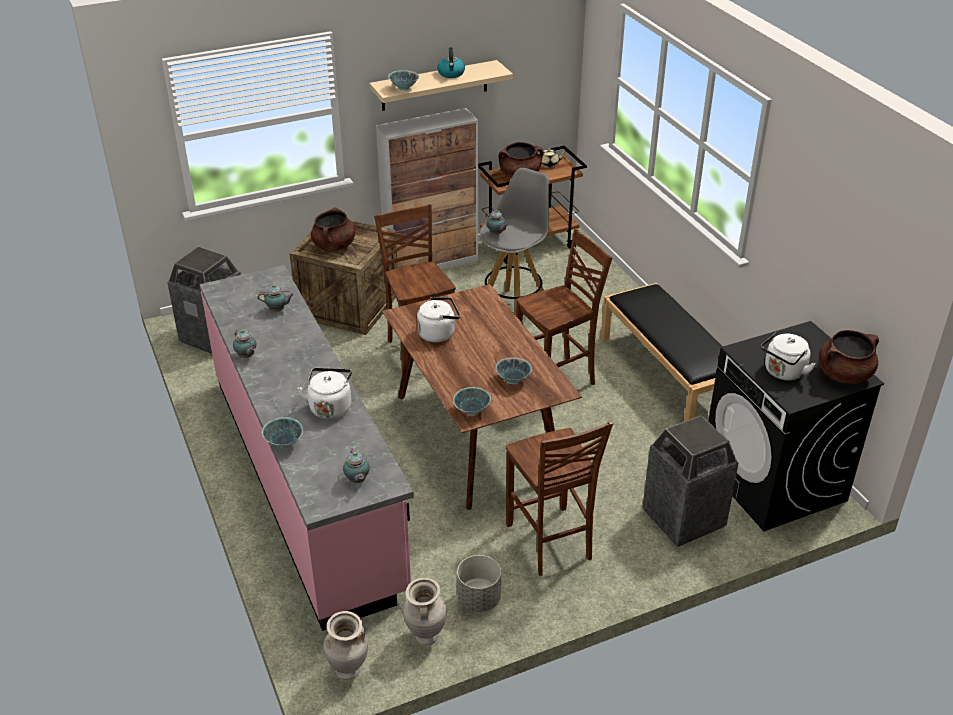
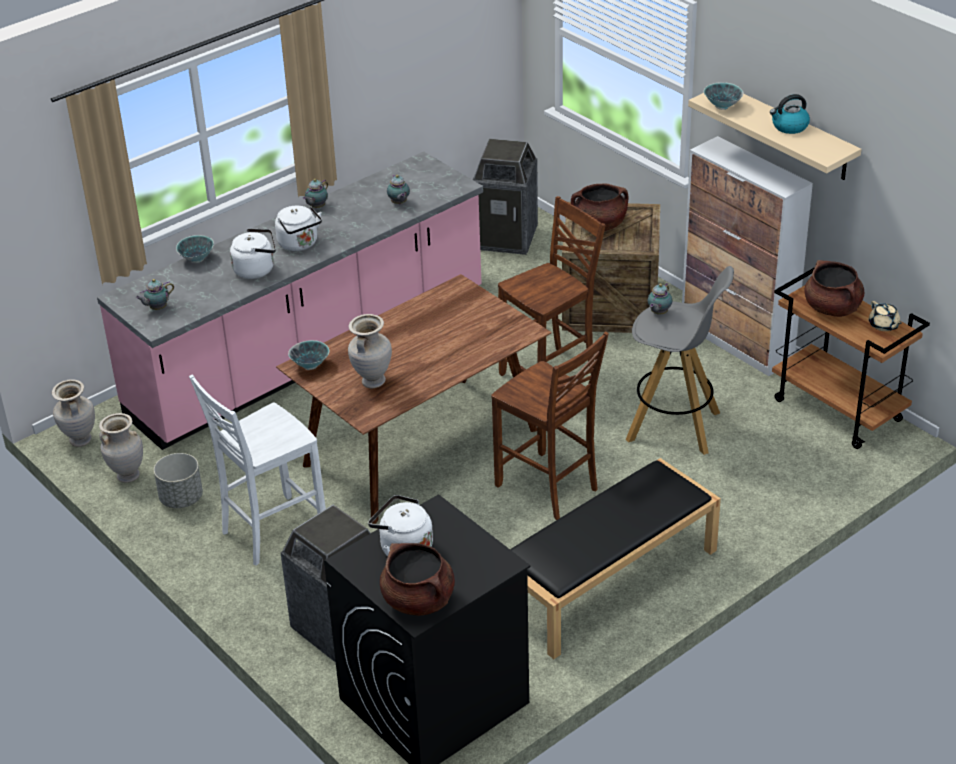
camera: 75 degrees right, 0 degrees up
(438, 333) = (436, 317): white kettle -> white kettle (300, 244)
(513, 380) = (372, 382): bowl -> beige vase
(550, 543) = (271, 532): brown chair -> white chair

